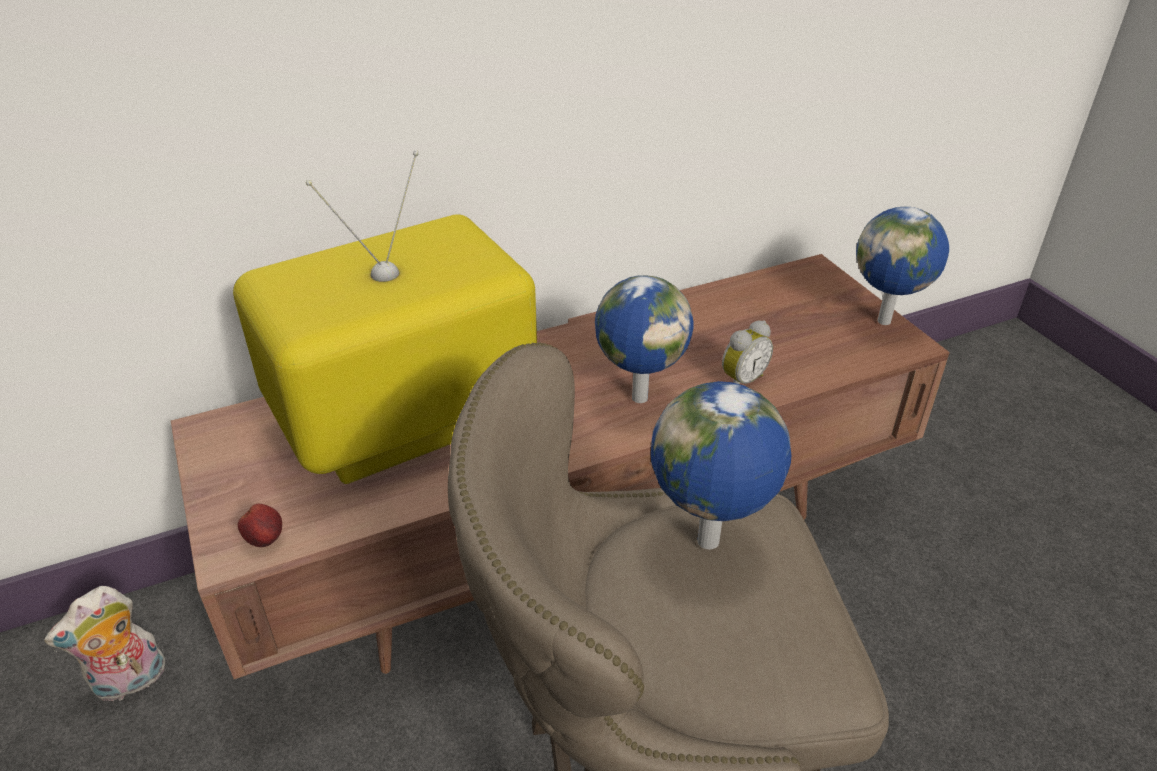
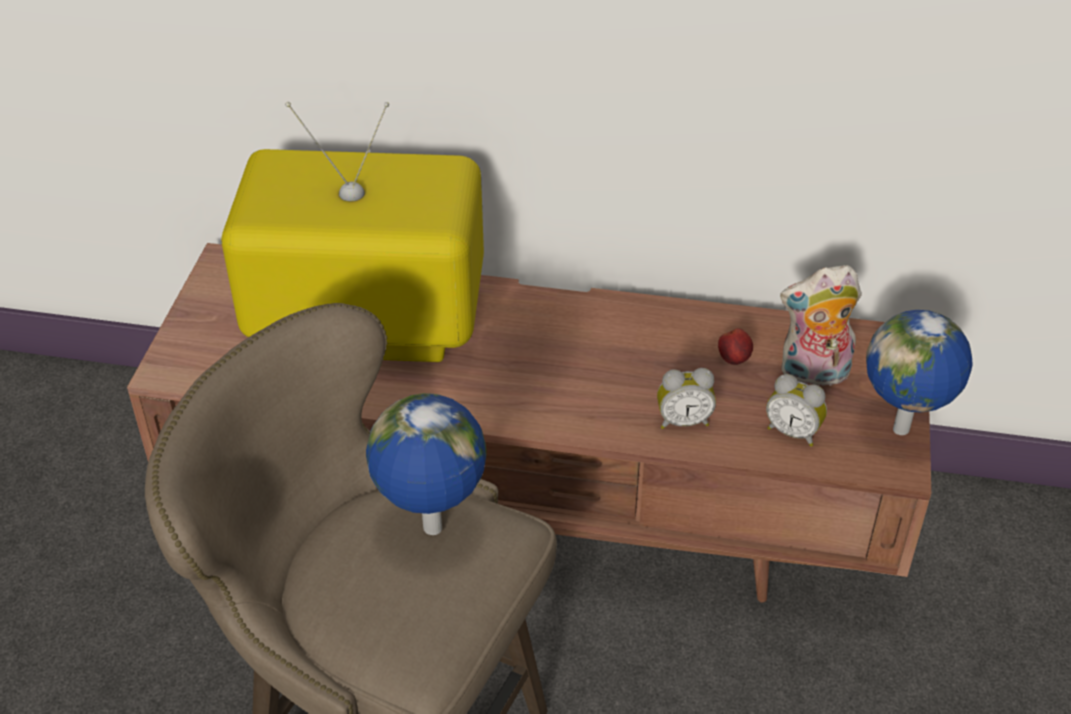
camera: 35 degrees right, 5 degrees up
(130, 683) = (118, 442): plush toy -> plush toy (813, 375)
(266, 539) = (195, 372): apple -> apple (734, 359)
(638, 397) = (574, 392): globe -> none
(822, 353) = (793, 432): none -> alarm clock

